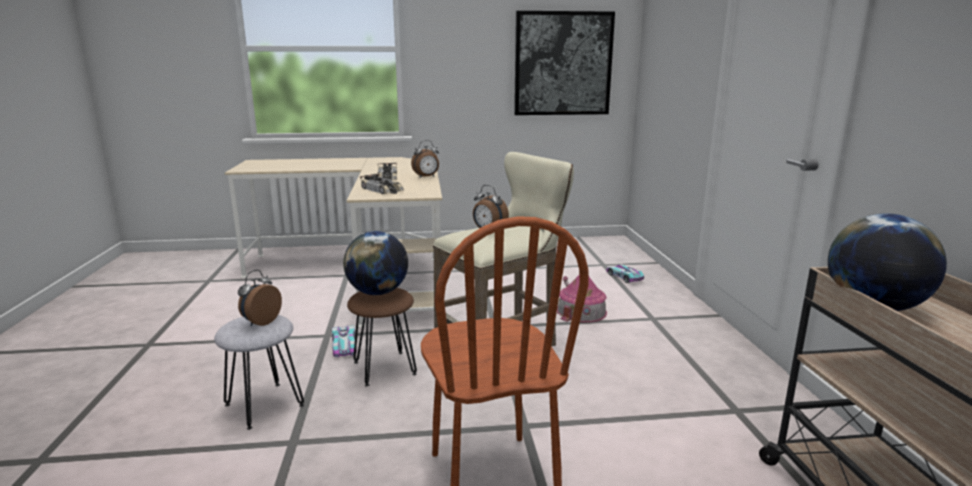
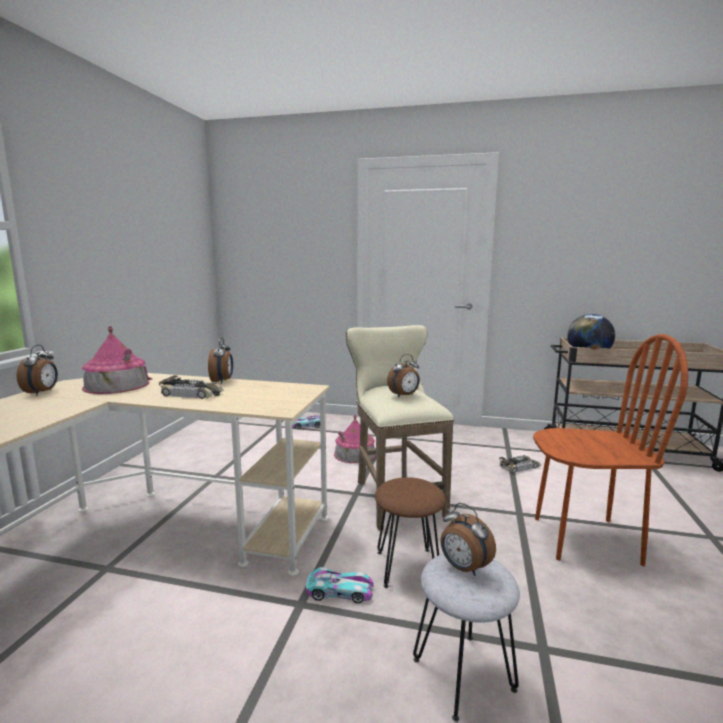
camera: 70 degrees left, 5 degrees down
(371, 159) = (42, 392): none -> alarm clock
(377, 292) = (403, 490): globe -> none
(382, 190) = (263, 400): toy car -> toy car (520, 467)
(397, 164) = (116, 385): none -> toy house
(563, 64) = (171, 251): picture -> none

